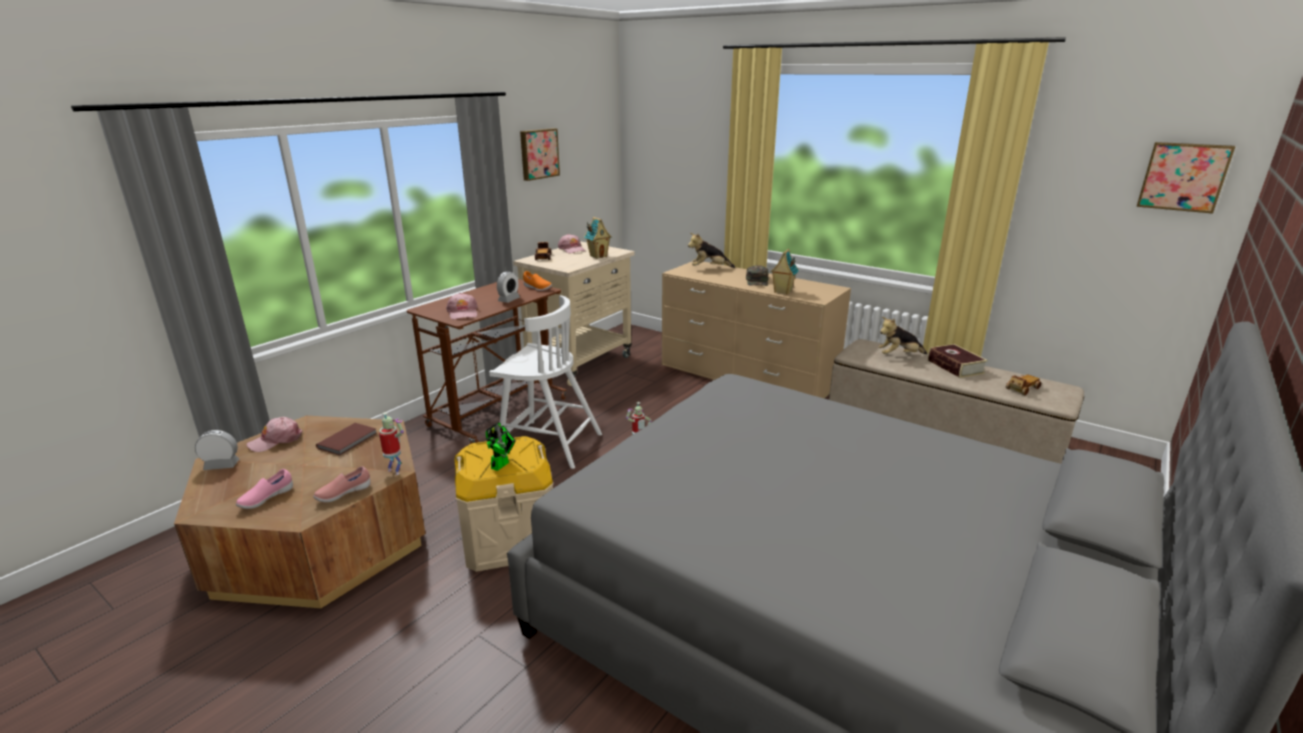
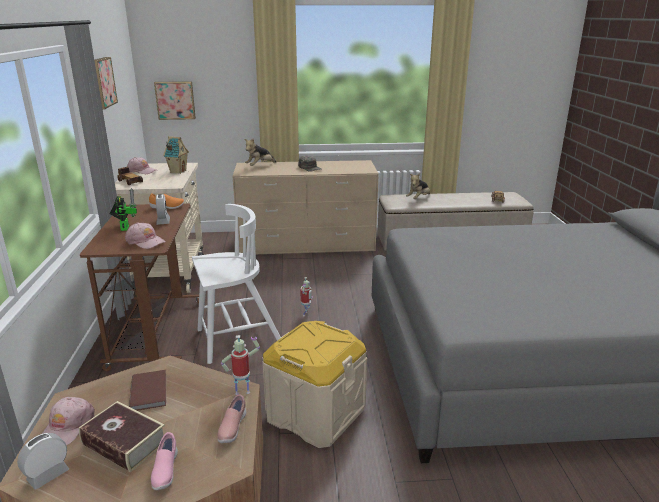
camera: 40 degrees left, 0 degrees up
(502, 464) = (325, 345): toy robot -> toy robot (125, 227)
(782, 291) = (338, 171): toy house -> none
(955, 367) = (453, 197): book -> book (124, 443)
(1183, 176) = (544, 62): picture -> picture (175, 100)

